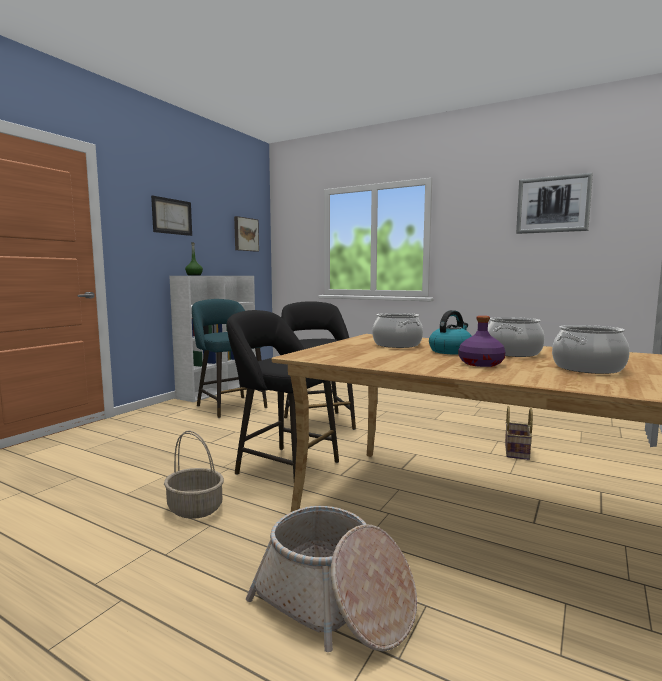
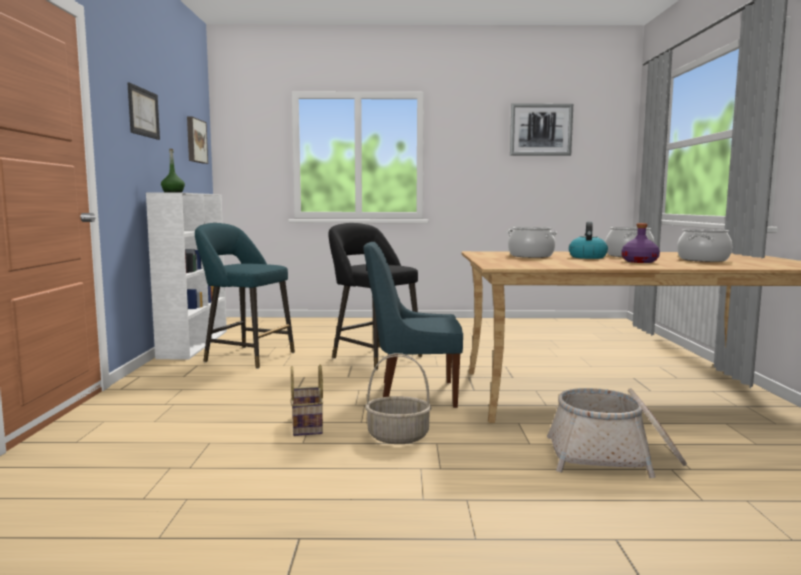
camera: 30 degrees left, 0 degrees up
(283, 467) = (414, 394): black stool -> blue chair
(517, 452) = (574, 352): basket -> basket (308, 425)

